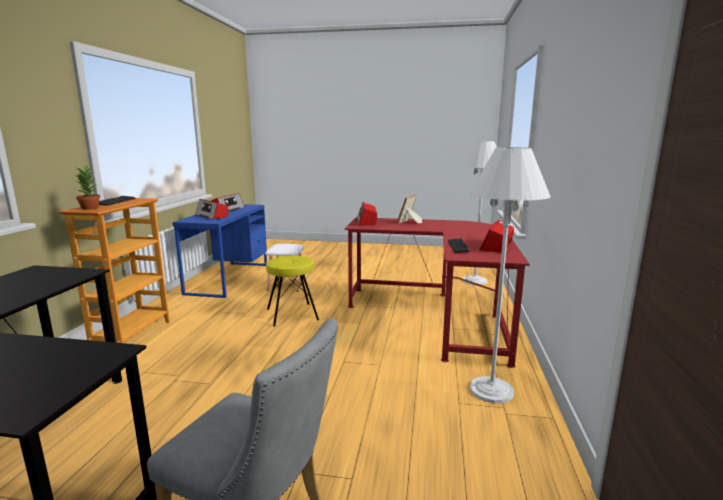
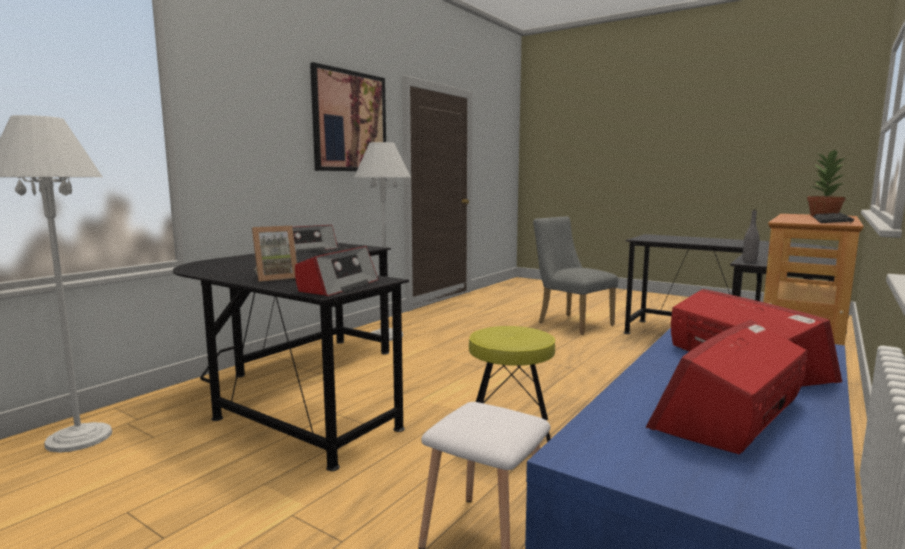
camera: 155 degrees left, 5 degrees down
(82, 274) = (749, 261): none -> grey bottle
(437, 315) = (300, 390): red desk -> black desk
(593, 113) = (350, 122): none -> picture

